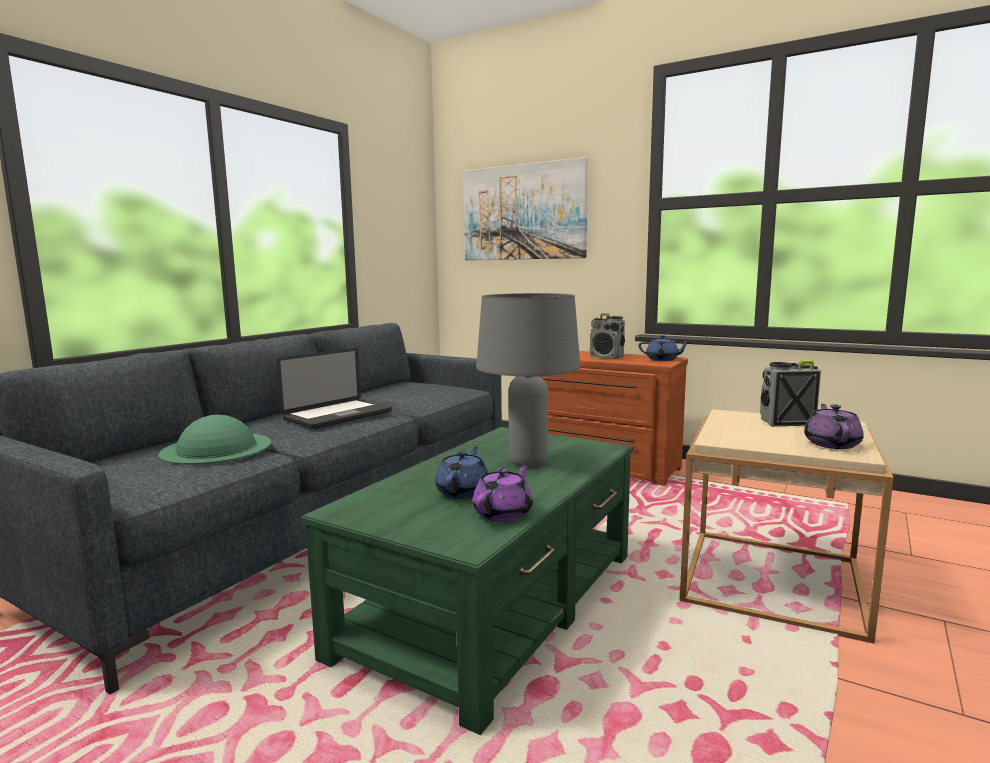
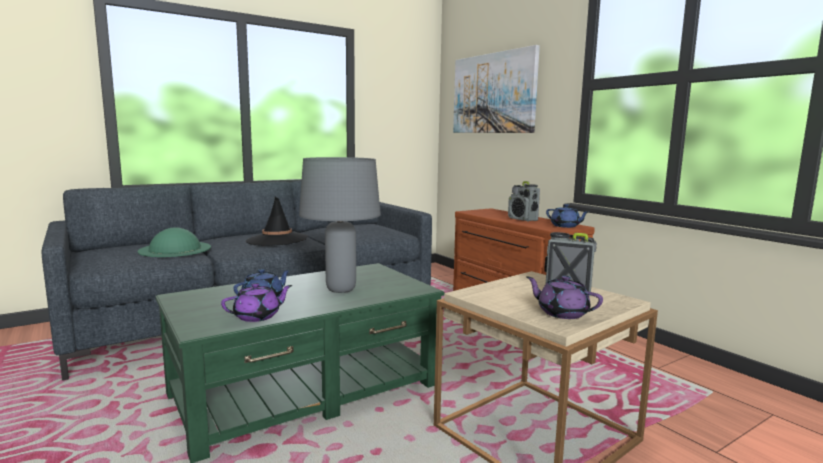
camera: 25 degrees right, 0 degrees up
(338, 415) = (277, 240): laptop -> black hat
(832, 444) = (561, 313): purple teapot -> purple teapot turned 90 degrees counterclockwise

